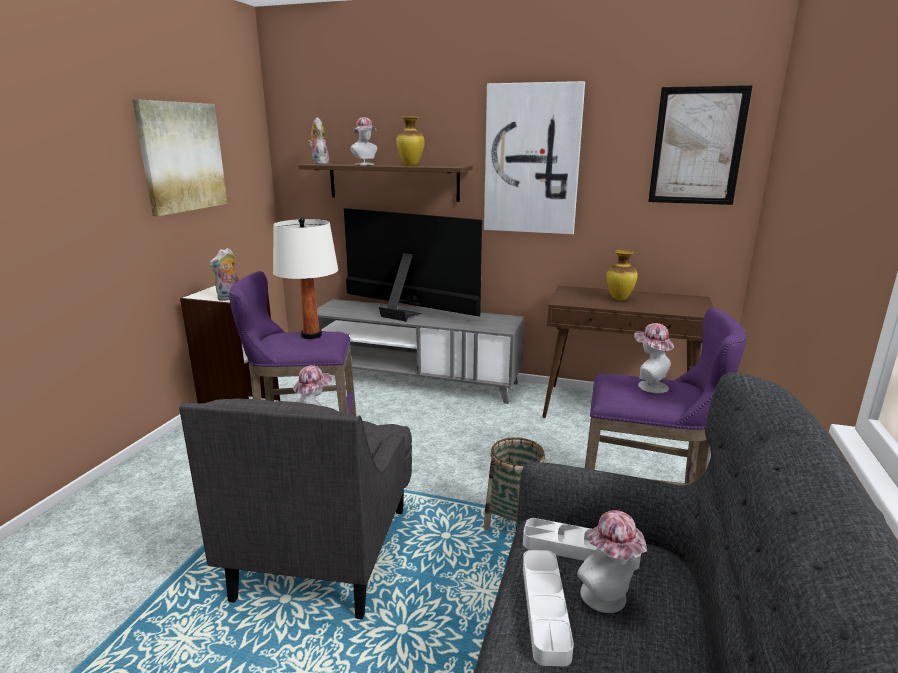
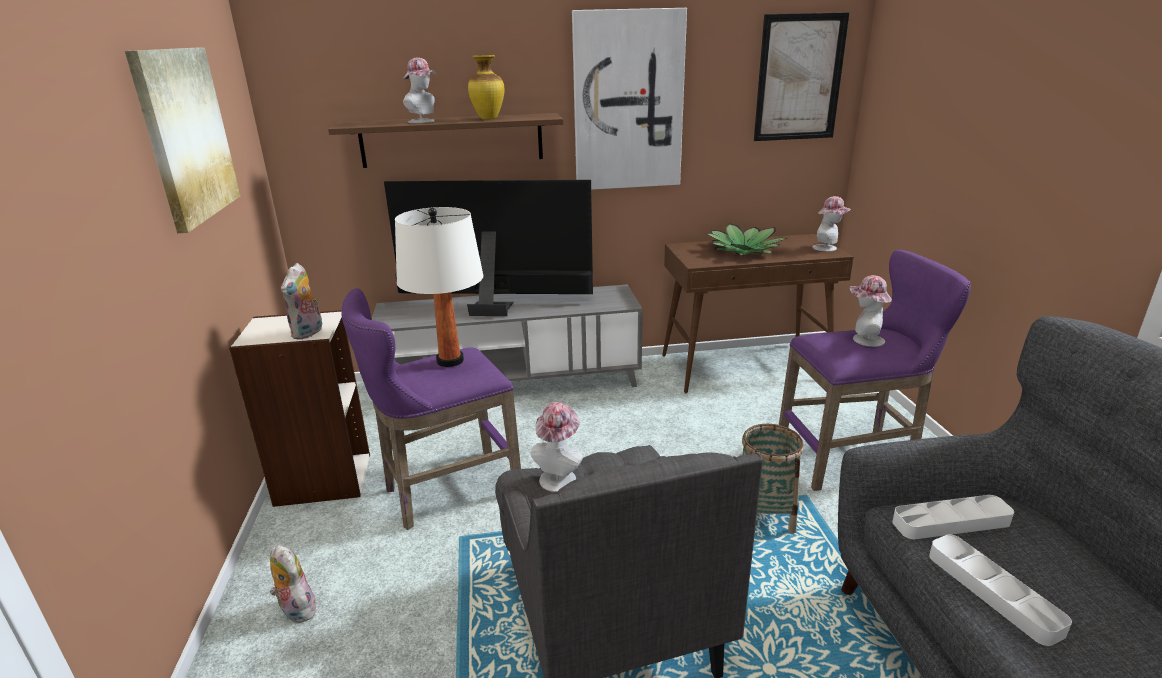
camera: 25 degrees left, 5 degrees up
(319, 163) = (351, 124): plush toy -> plush toy (296, 610)
(608, 599) = (1023, 561): hat -> hat (828, 248)
(619, 299) = (744, 250): vase -> potted plant

